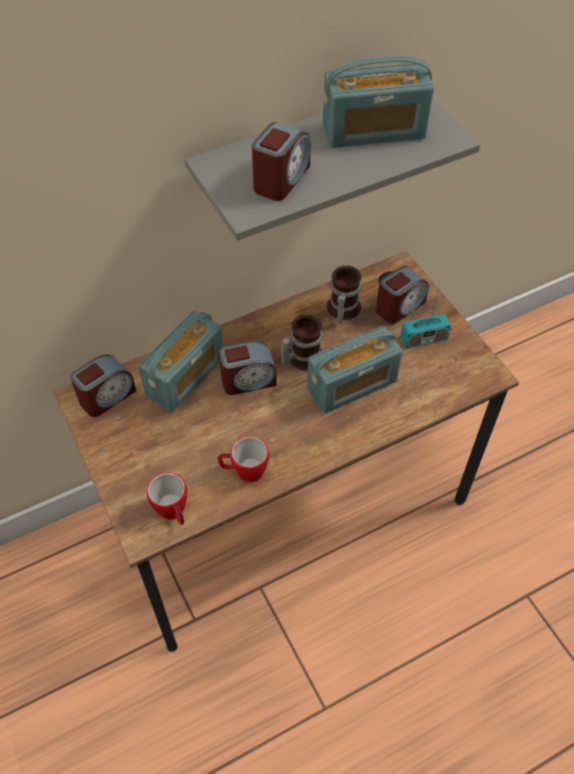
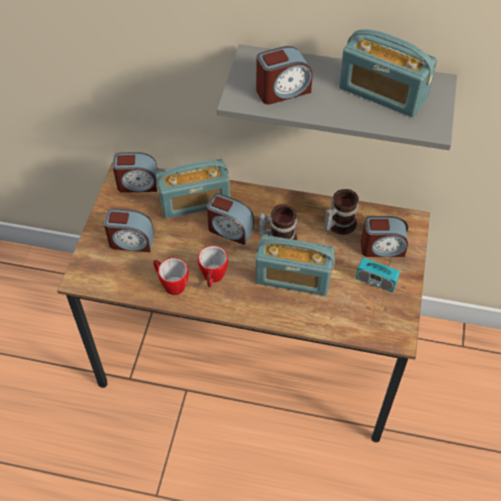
camera: 40 degrees right, 0 degrees up
(159, 458) = (131, 241): none -> alarm clock
(173, 512) = (108, 278): mug -> mug (213, 278)

